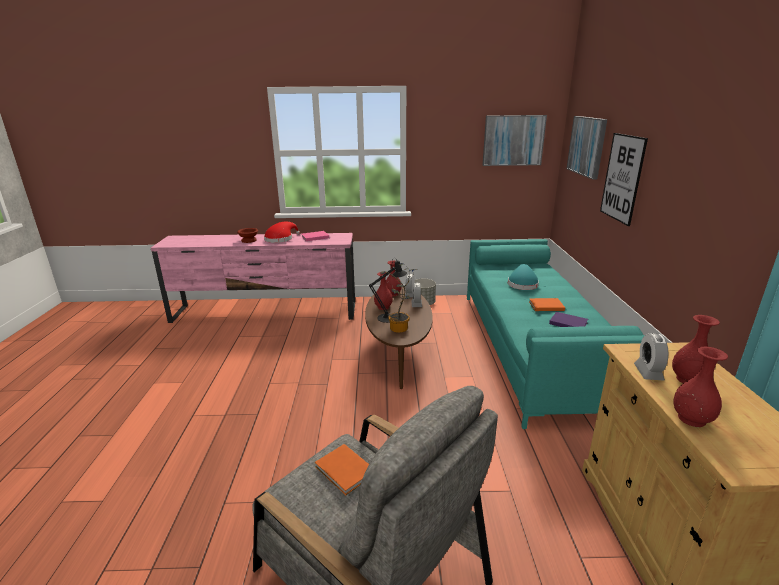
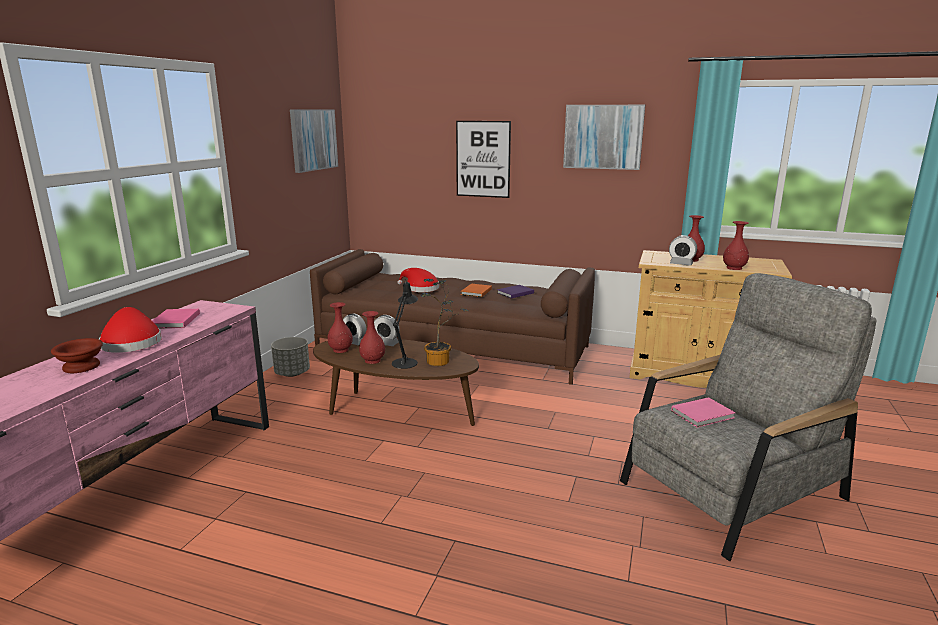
camera: 70 degrees left, 5 degrees down
(345, 471) = (704, 414): orange book -> pink book
(522, 284) = (420, 288): turquoise hat -> red hat
(533, 348) = (454, 347): turquoise sofa -> brown sofa
(587, 146) = (406, 138): picture -> picture (603, 137)

